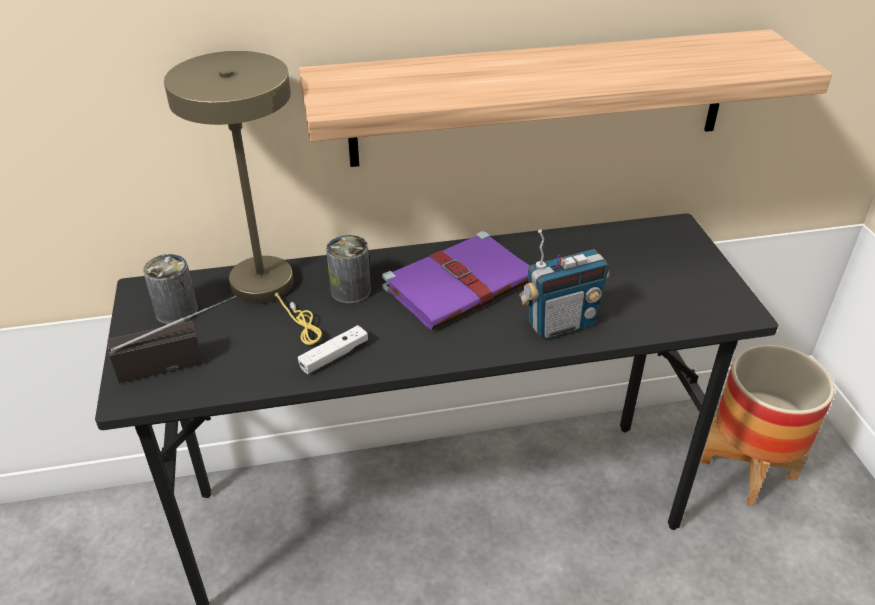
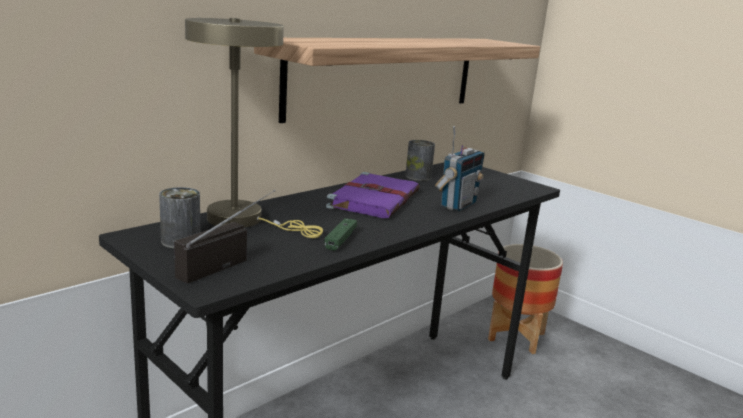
camera: 35 degrees left, 20 degrees down
(334, 356) = (340, 240): white game controller -> green game controller
(350, 290) = (306, 211): can -> can (418, 176)

